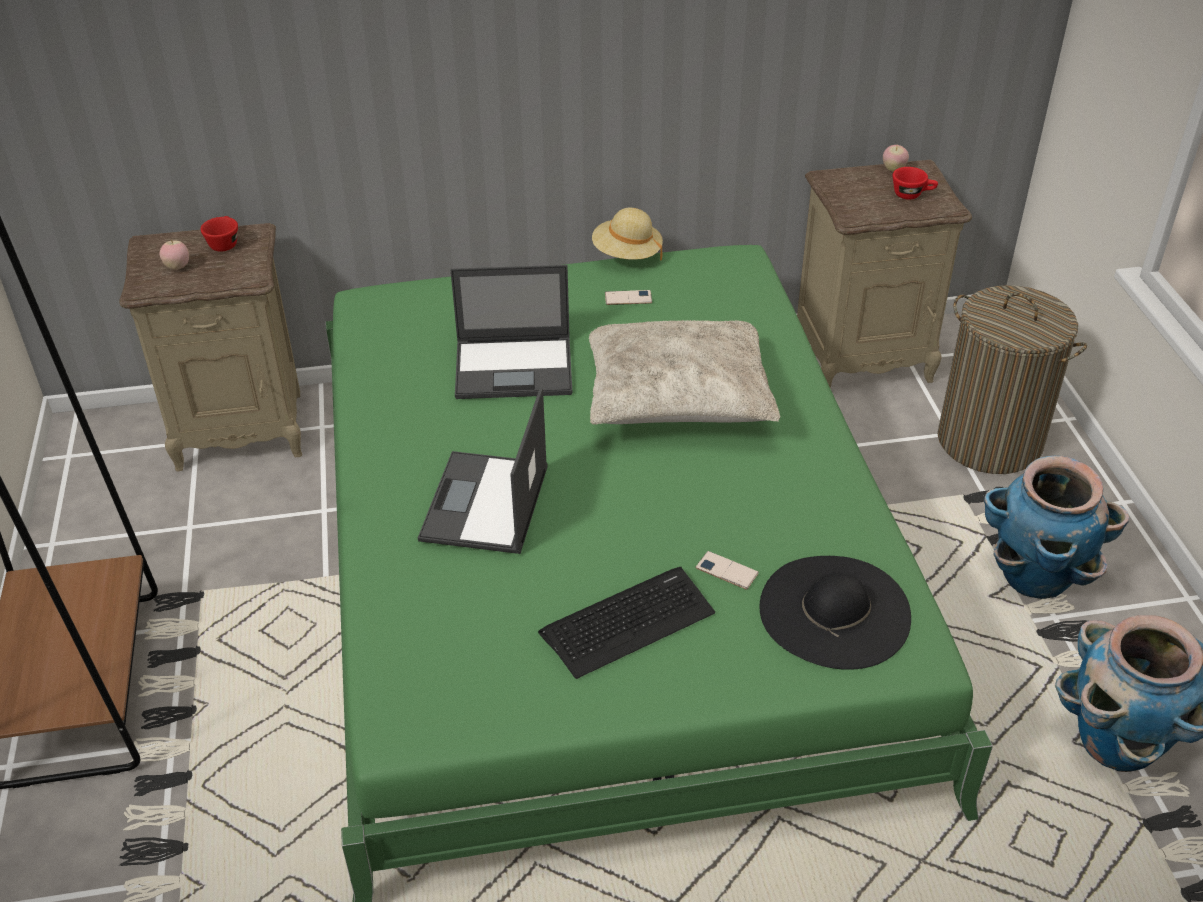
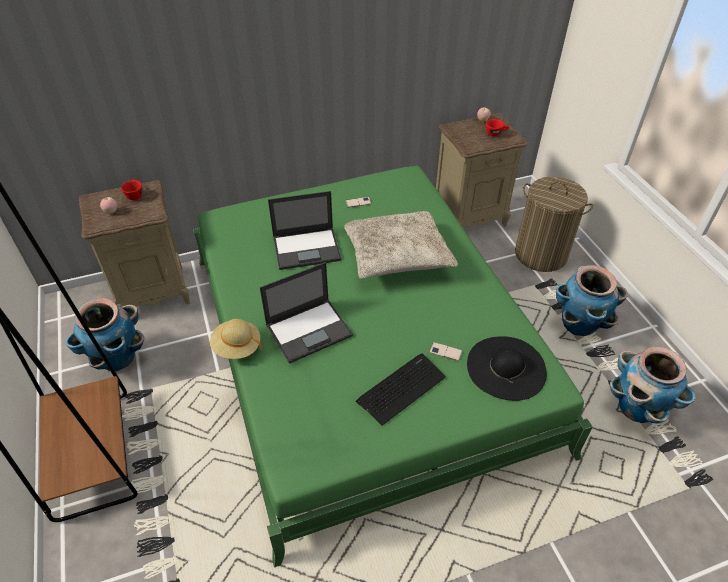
camera: 10 degrees left, 5 degrees up
(155, 535) = (118, 359): none -> planter
(485, 504) = (309, 330): laptop -> laptop turned 120 degrees counterclockwise
(627, 254) = (351, 177): beige hat -> beige hat (237, 347)

